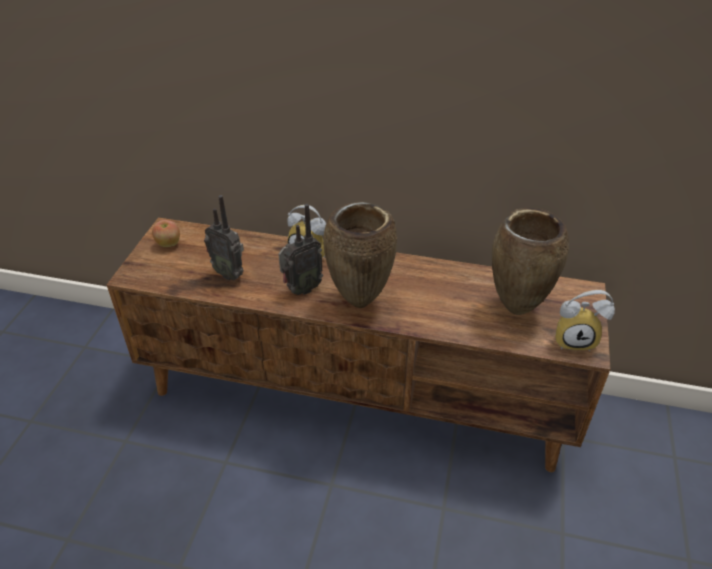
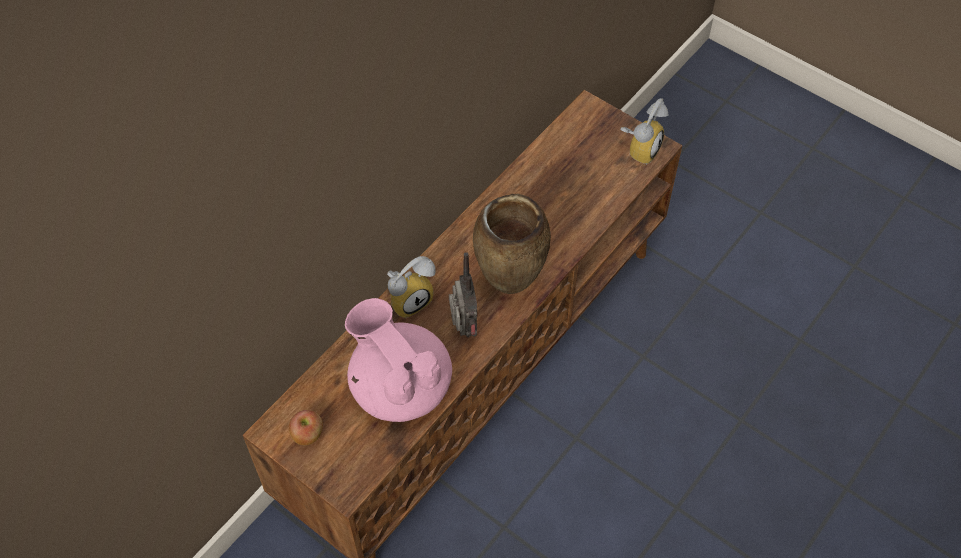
camera: 65 degrees left, 15 degrees up
(230, 273) = (400, 386): radio -> pink teapot
(515, 309) = (583, 171): brown vase -> none

